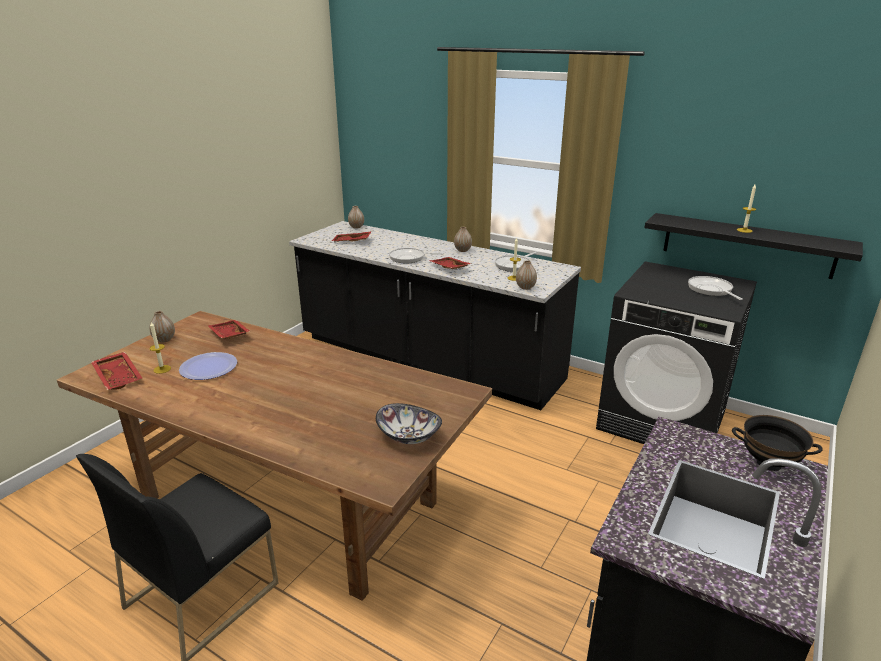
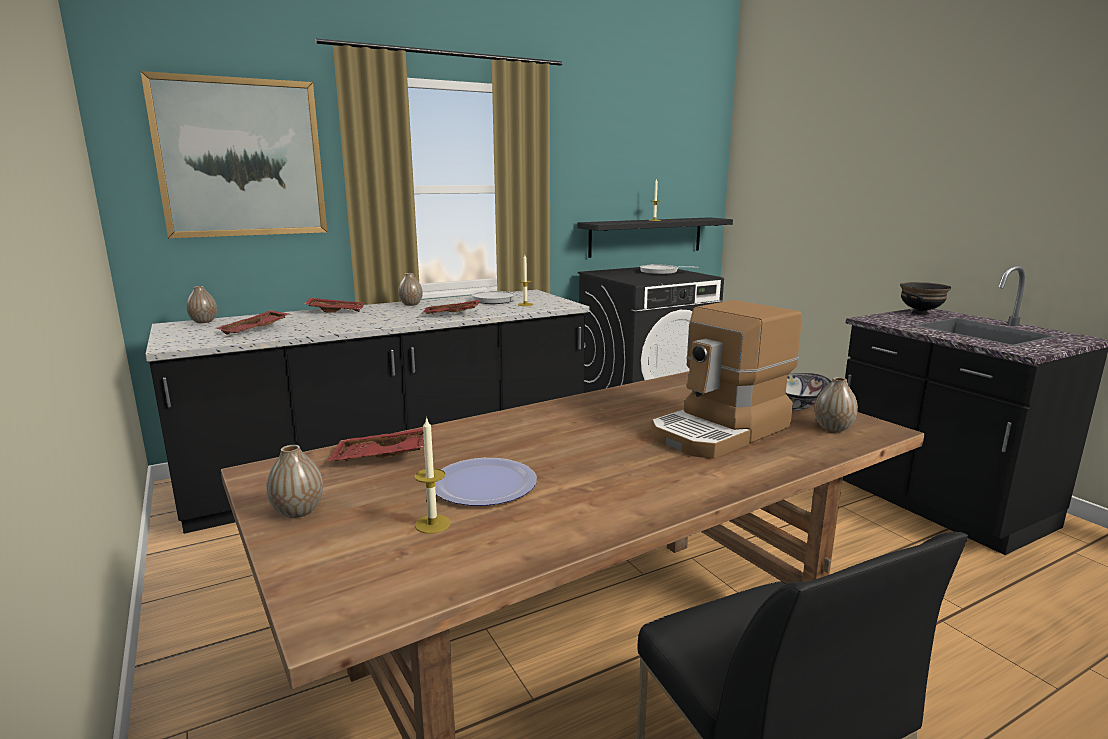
camera: 60 degrees left, 10 degrees down
(119, 377) = (404, 572): red tray -> red tray (336, 311)
(329, 417) = (721, 431): none -> coffee machine
(400, 127) = (241, 158): none -> picture
(409, 258) = (384, 320): frying pan -> none
(525, 287) = (555, 305): vase -> vase (833, 428)

